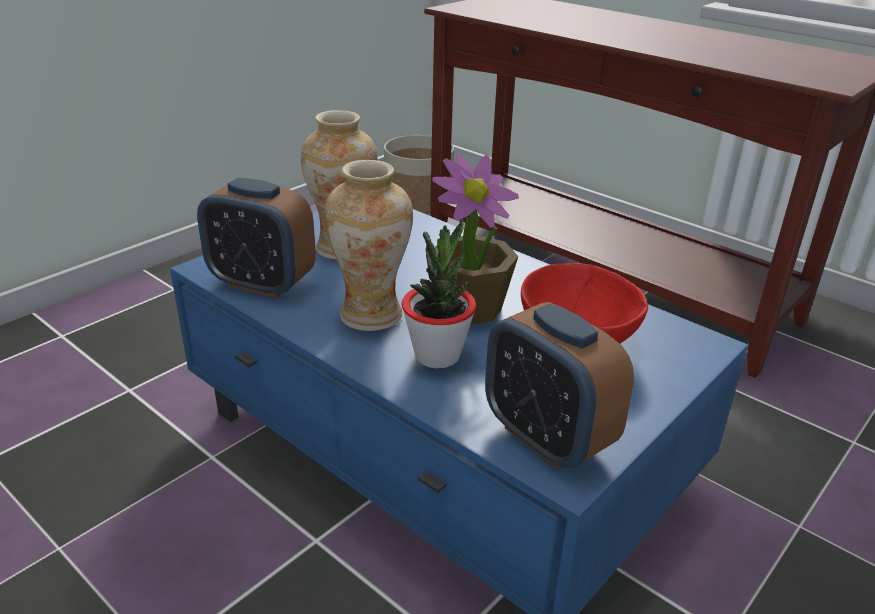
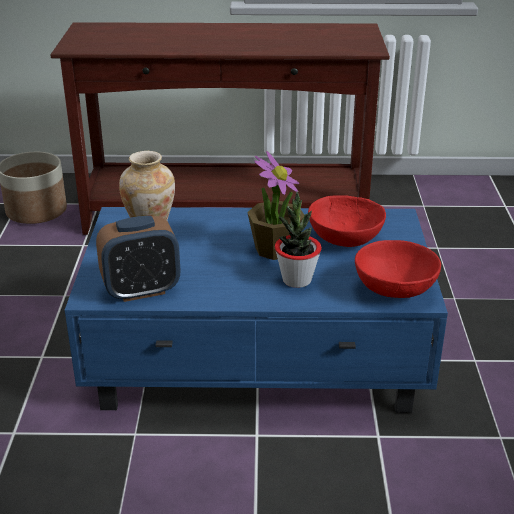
camera: 40 degrees left, 0 degrees up
(371, 315) = (232, 277): vase -> none
(547, 438) = (395, 290): alarm clock -> red bowl

